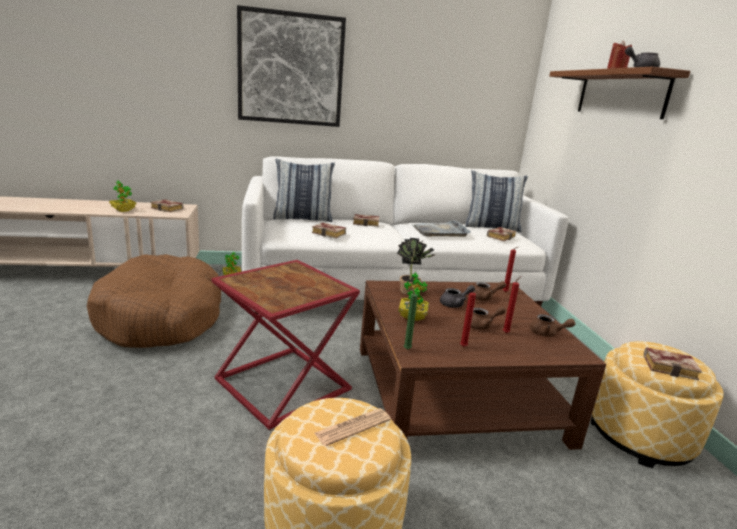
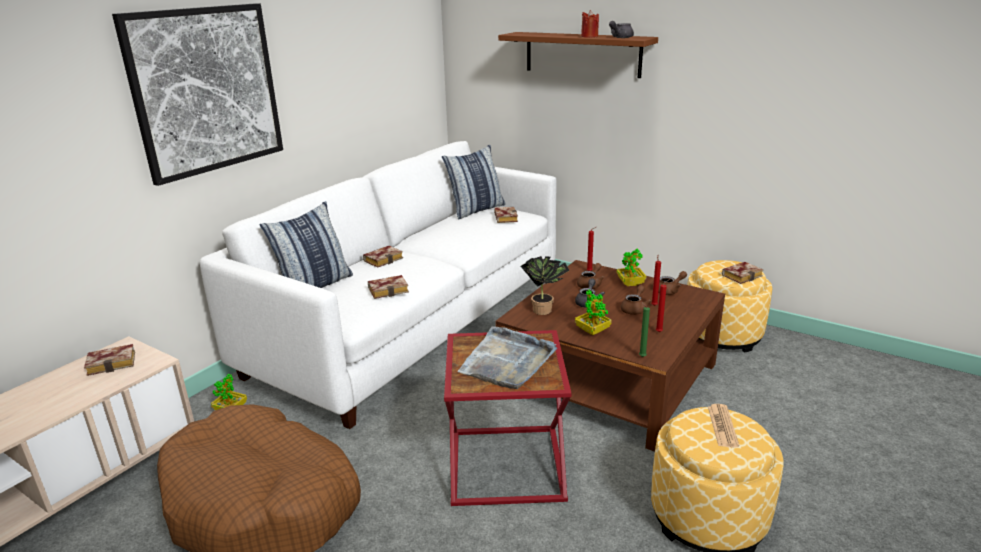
camera: 45 degrees left, 5 degrees up
(123, 210) = (60, 401): potted plant -> potted plant (630, 283)
(440, 231) = (457, 235): grey tray -> grey tray (507, 361)

